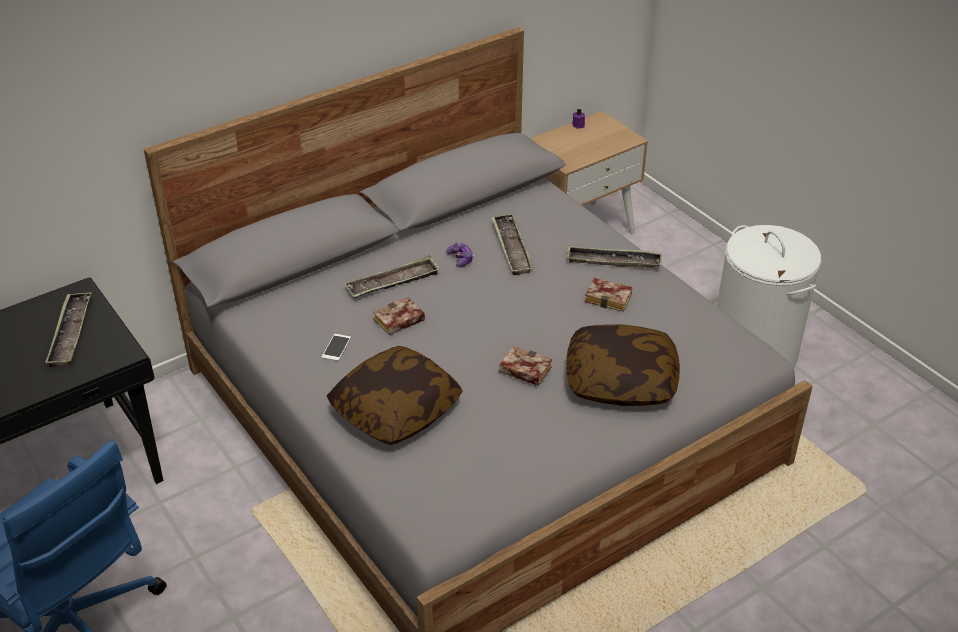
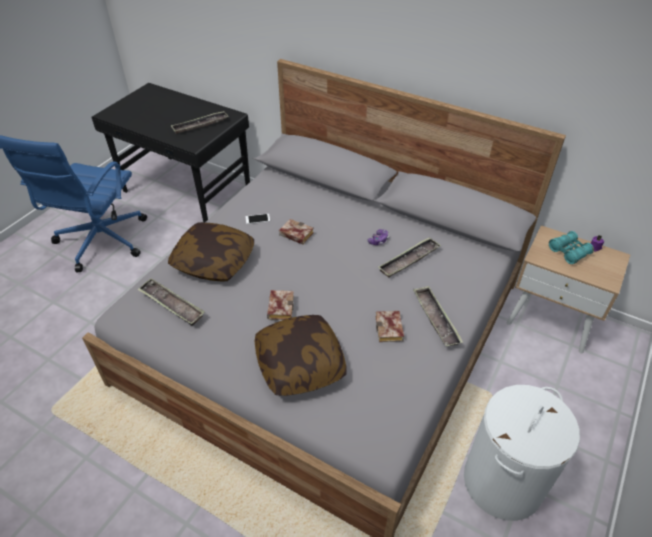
camera: 65 degrees right, 5 degrees up
(393, 282) = (332, 220): tray -> tray (171, 304)
(573, 142) = (569, 252): none -> turquoise binoculars

